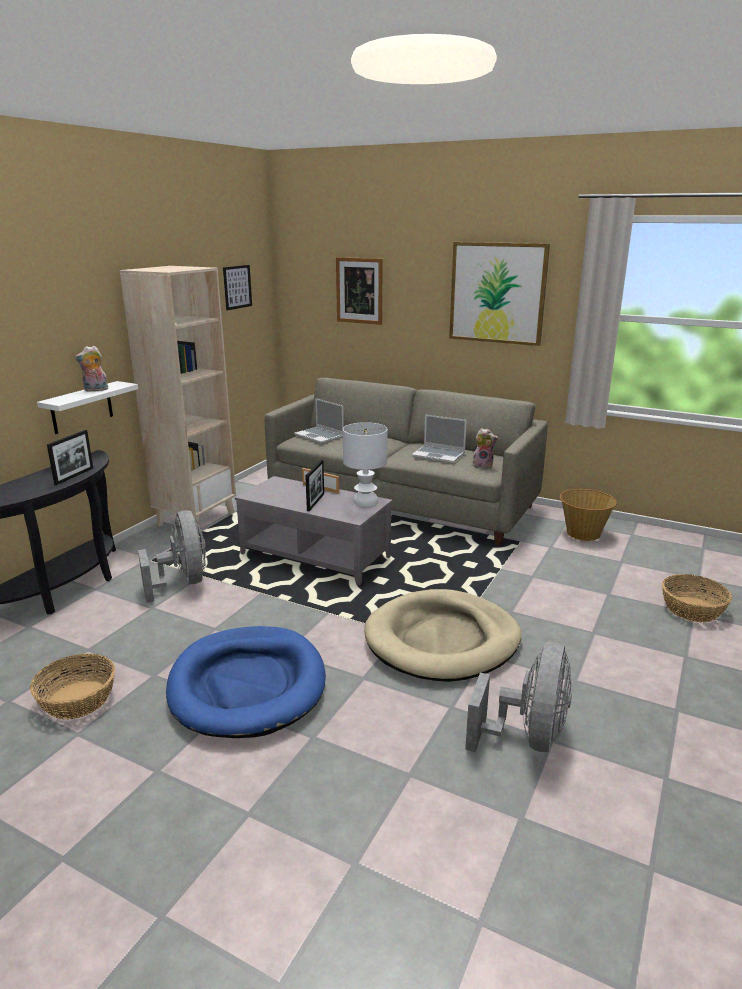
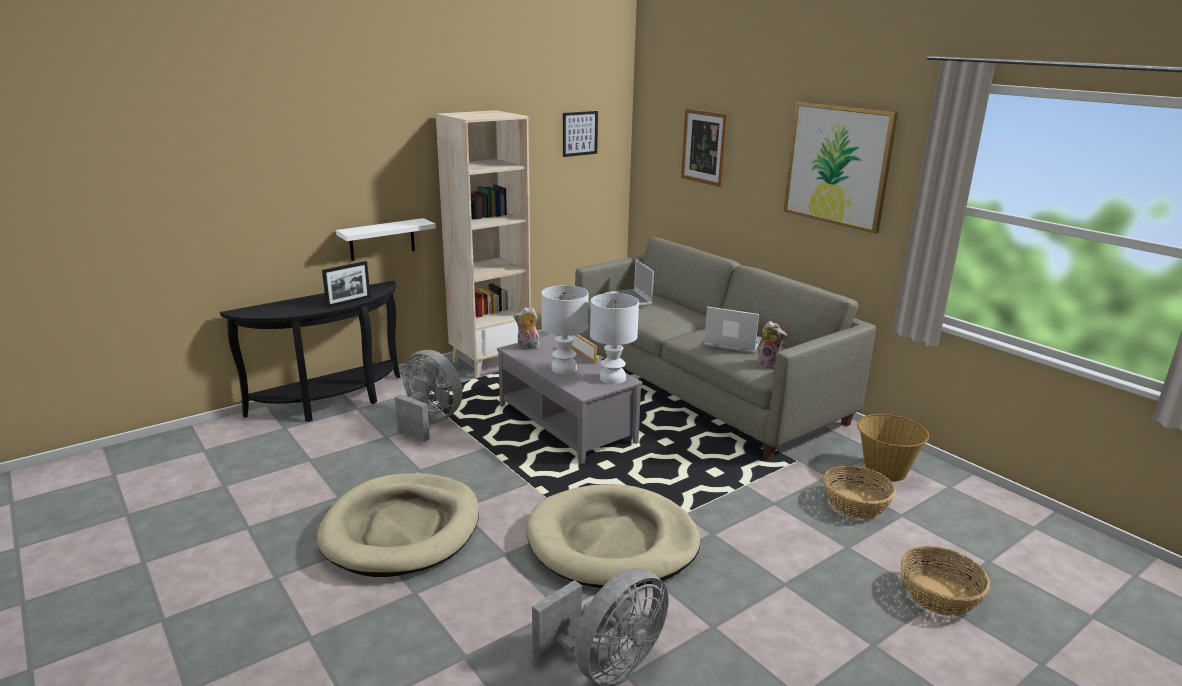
camera: 25 degrees right, 0 degrees up
(78, 700) = (270, 500): basket -> basket (855, 504)
(95, 390) = (393, 225): plush toy -> plush toy (527, 347)
(183, 582) = (429, 420): grey fan -> grey fan turned 60 degrees counterclockwise
(247, 685) = (402, 529): blue dog bed -> beige dog bed
(315, 502) = (564, 368): picture frame -> white table lamp
(439, 455) = (732, 343): laptop -> laptop turned 150 degrees clockwise

